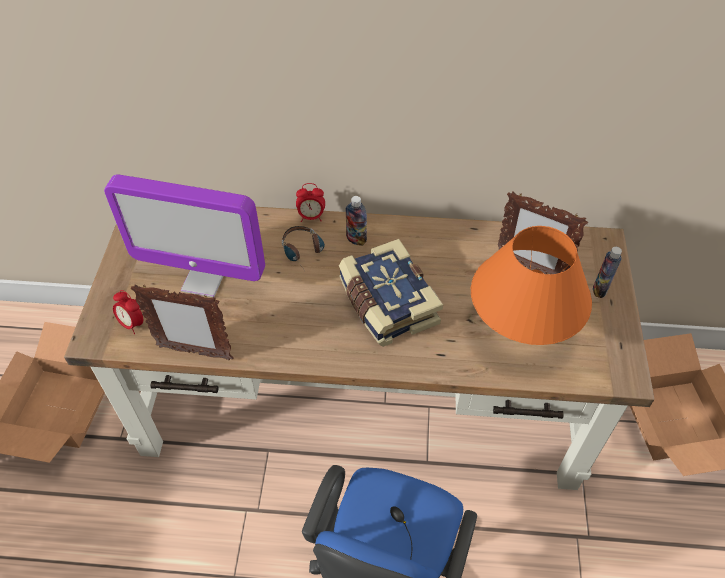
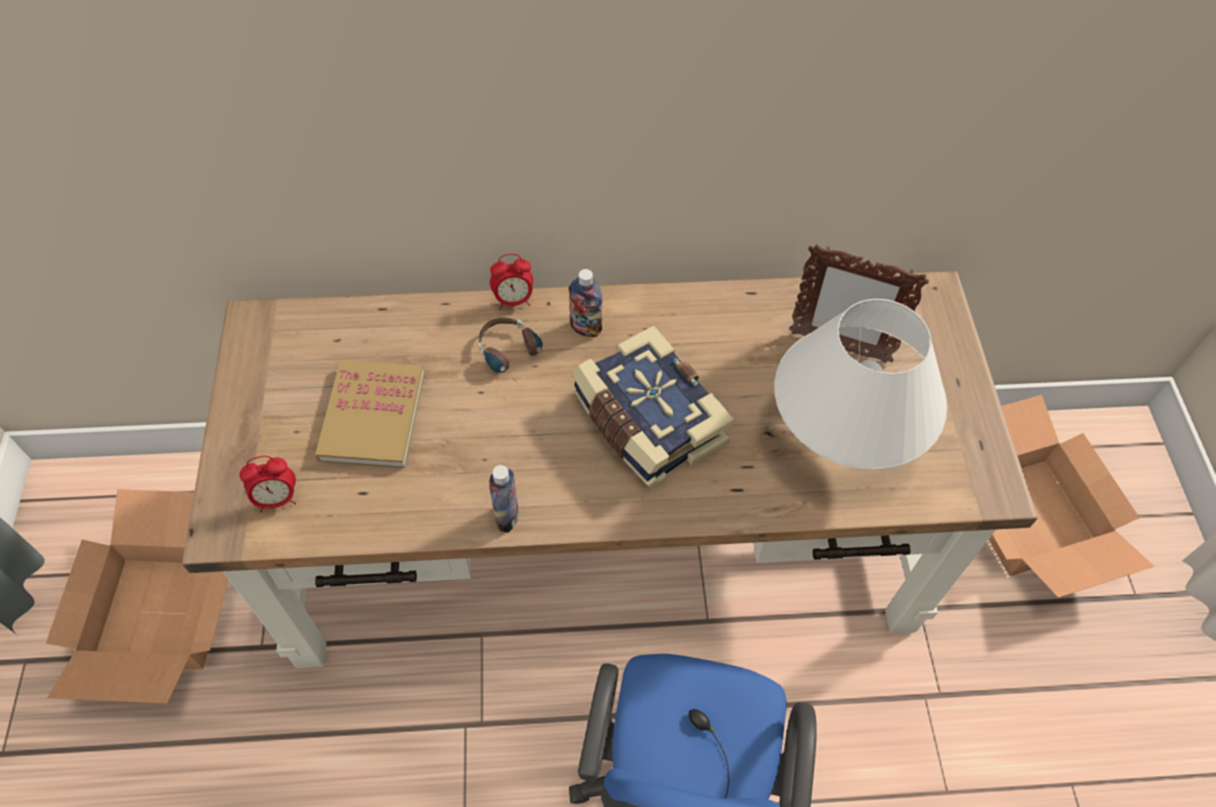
camera: 10 degrees left, 5 degrees up
(132, 323) = (277, 499): alarm clock -> alarm clock turned 45 degrees counterclockwise
(194, 352) = (379, 532): picture frame -> none
(204, 279) = (372, 416): monitor -> book
(519, 331) = (840, 441): orange table lamp -> white table lamp
(600, 289) = (940, 365): bottle -> bottle (507, 517)

